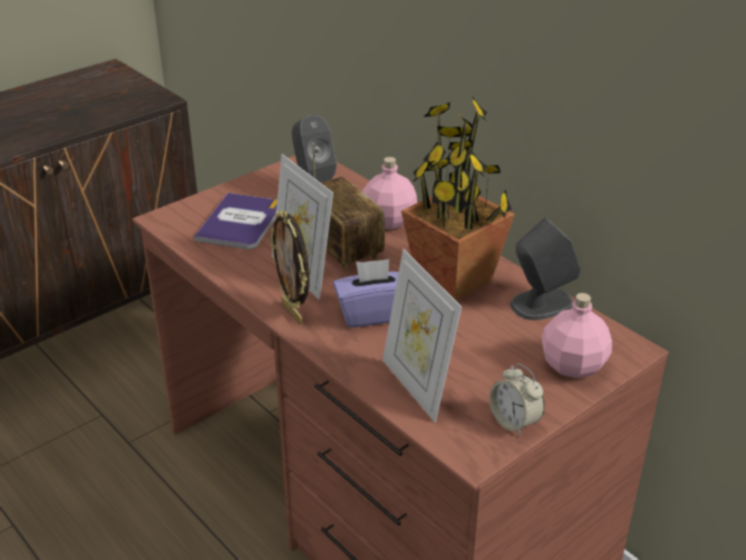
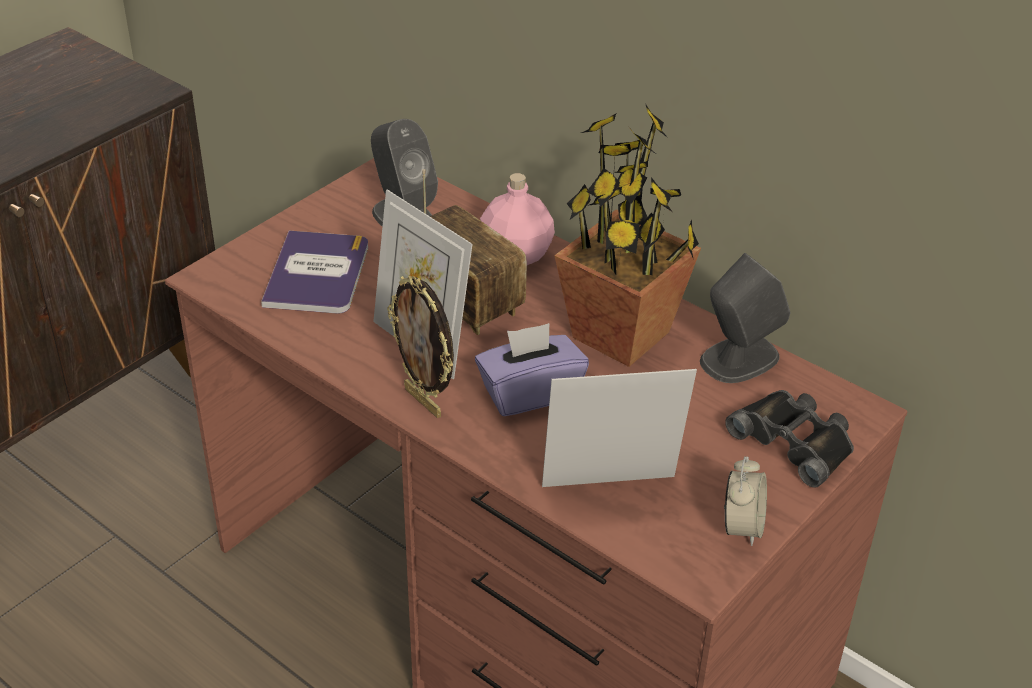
camera: 10 degrees left, 5 degrees up
(417, 386) = (610, 491): picture frame -> picture frame turned 120 degrees clockwise
(514, 422) = (742, 527): alarm clock -> alarm clock turned 120 degrees counterclockwise
(572, 365) = (795, 441): pink bottle -> black binoculars

